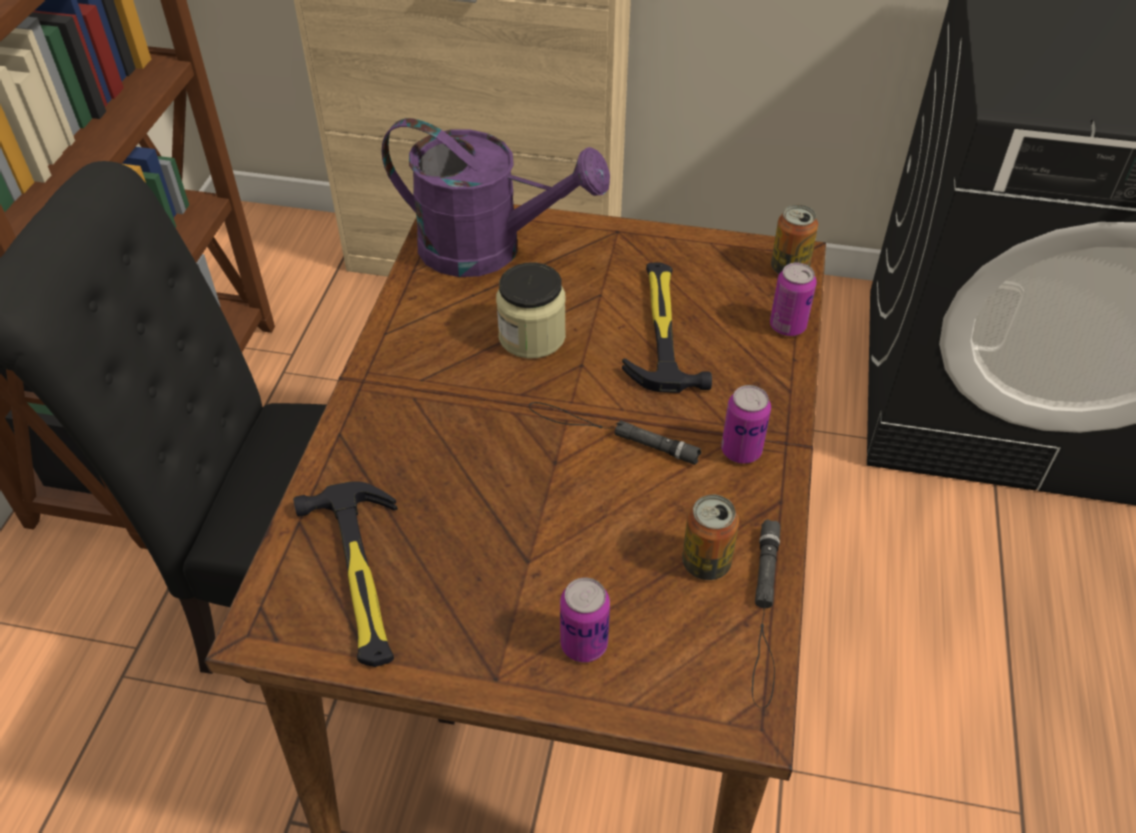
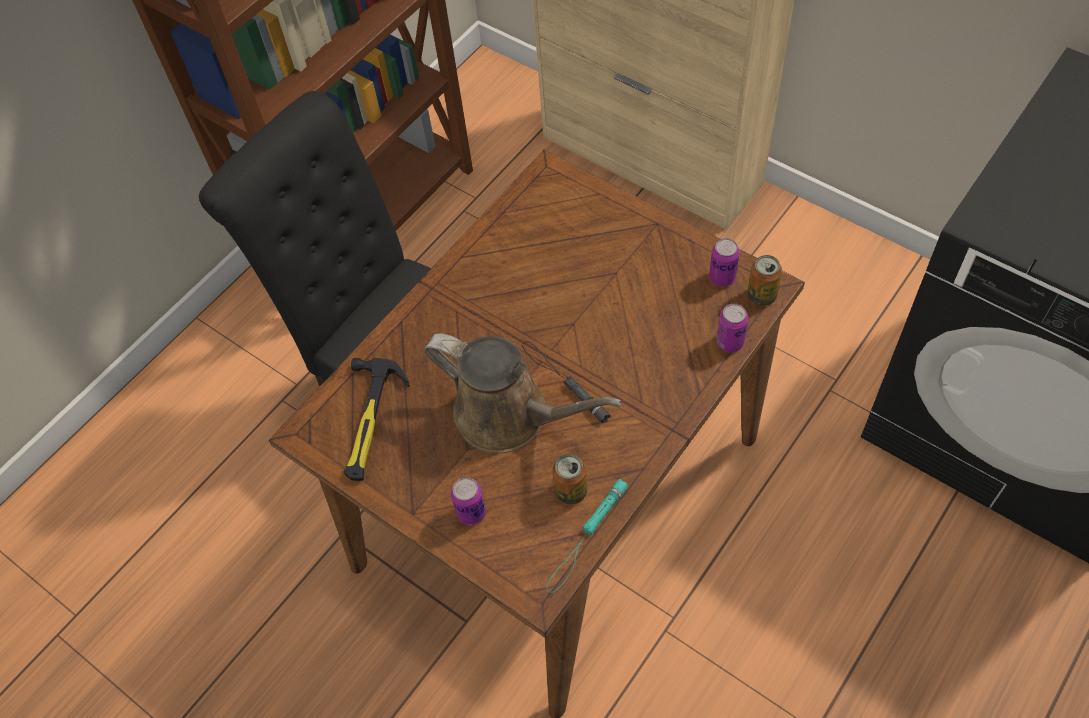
camera: 30 degrees right, 10 degrees up
(488, 249) = (560, 211): purple watering can -> none
(532, 336) = (552, 291): jar -> none
(563, 498) = (510, 416): none -> brown watering can
(661, 329) = (641, 315): hammer -> none
(741, 451) = (639, 424): can -> can (722, 277)
(765, 614) = (586, 537): black flashlight -> turquoise flashlight

